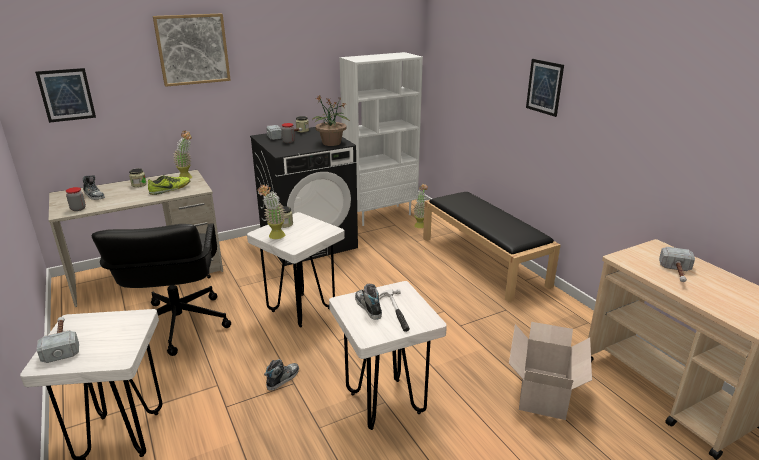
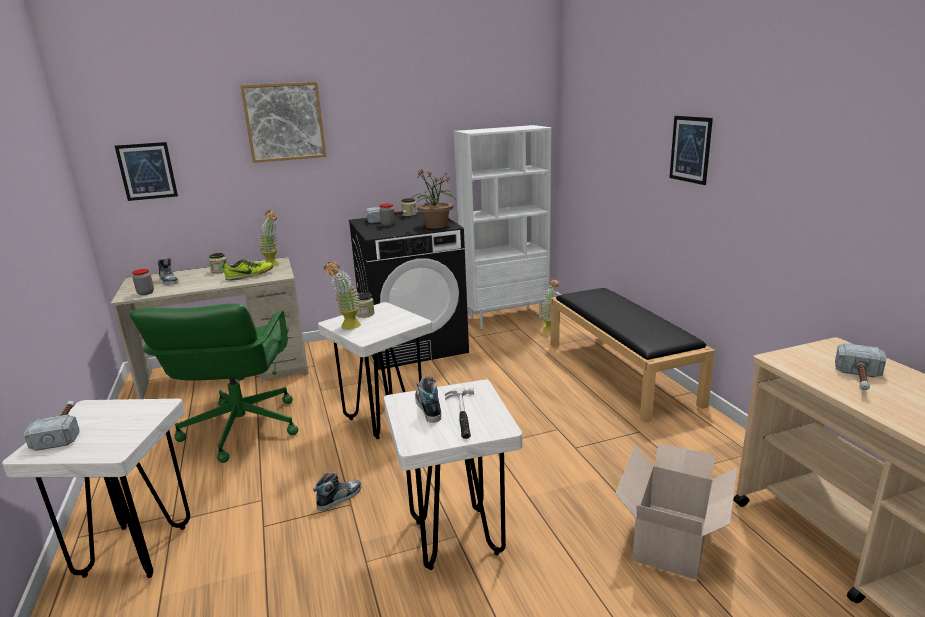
camera: 10 degrees right, 5 degrees down
(178, 325) = (240, 429): black office chair -> green office chair

